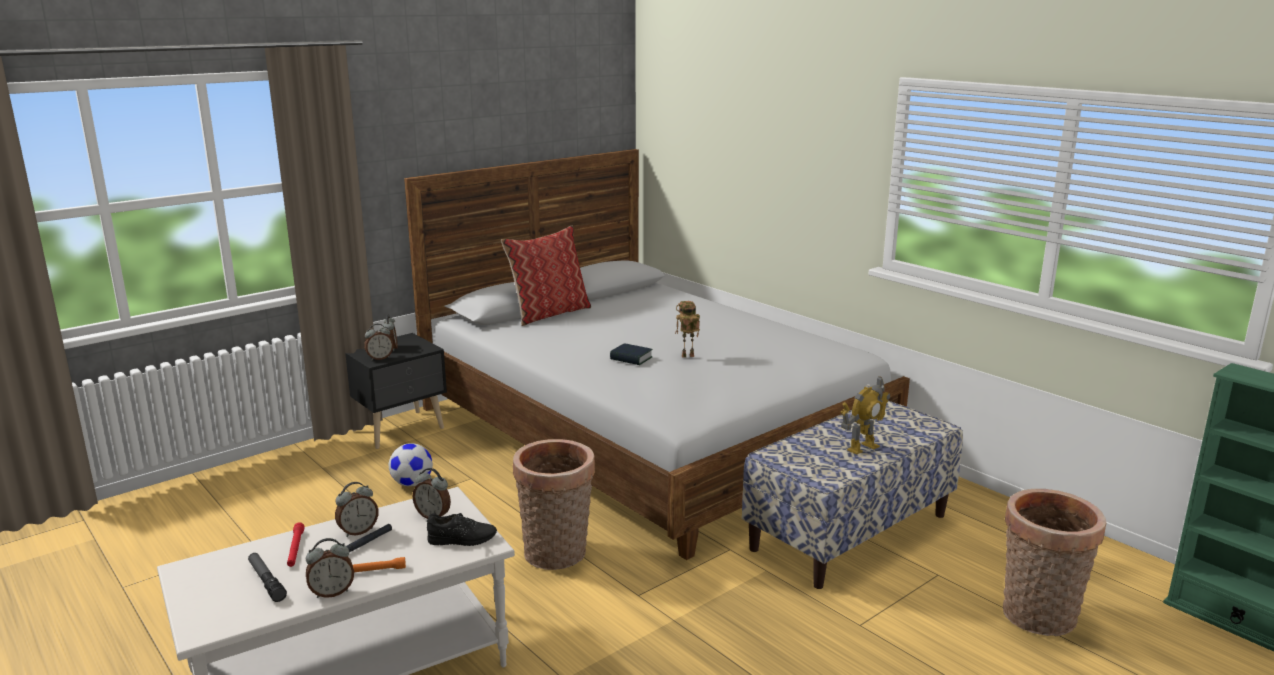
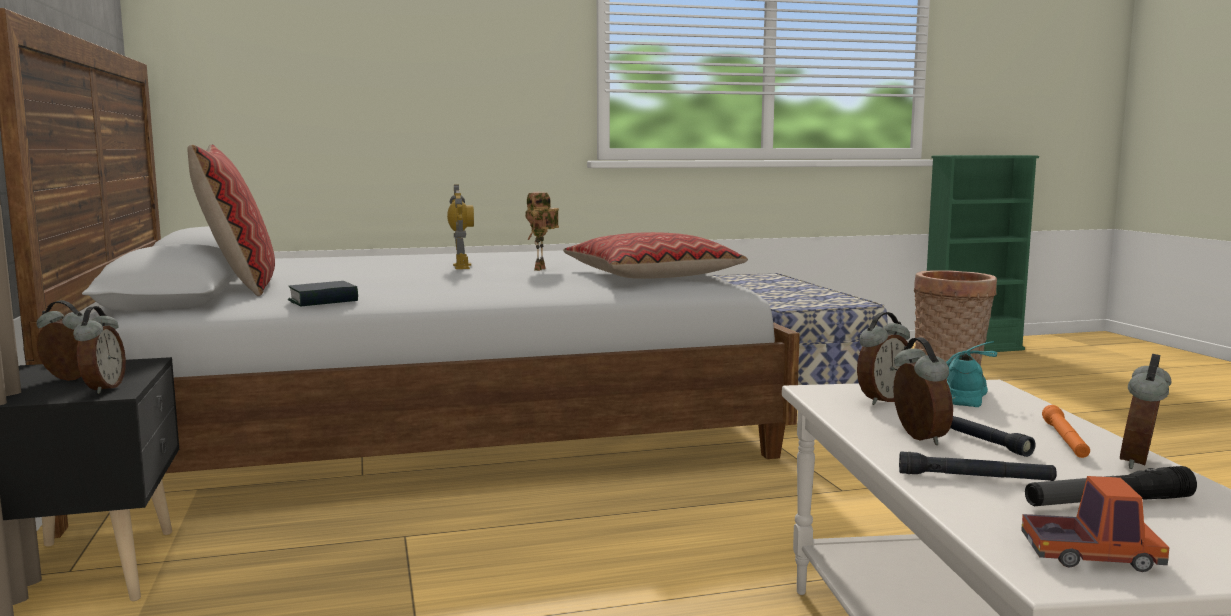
camera: 65 degrees left, 10 degrees down
(201, 576) = (1090, 556): none -> toy truck
(295, 549) = (975, 478): red flashlight -> black flashlight
(332, 592) = (1141, 463): alarm clock -> alarm clock turned 150 degrees counterclockwise
(412, 483) = (350, 583): football -> none
(462, 539) = (965, 394): black shoe -> turquoise shoe
(556, 555) = (714, 515): basket -> none
(631, 358) = (511, 278): book -> book (323, 301)
(694, 391) = (651, 276): none -> pillow
(862, 448) = (794, 290): toy robot -> toy robot (461, 266)

